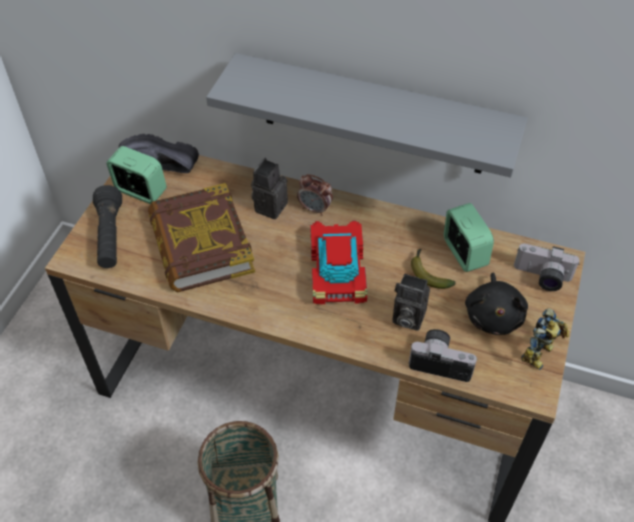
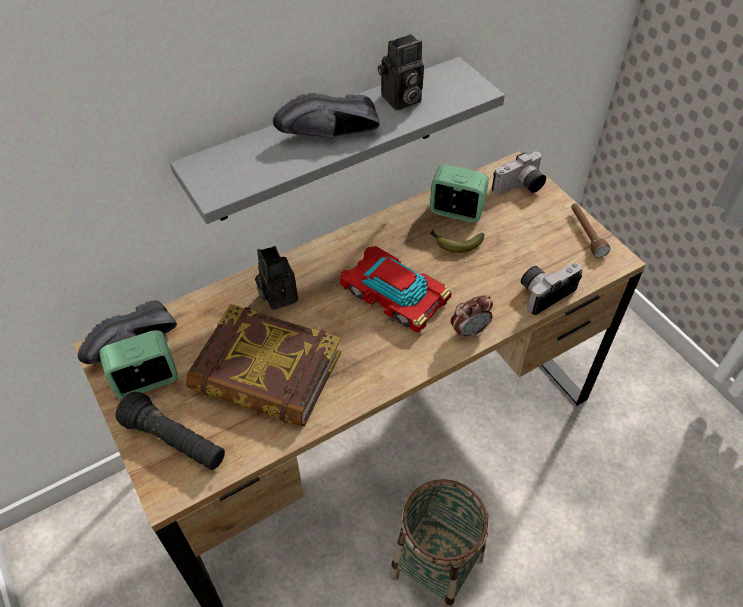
camera: 50 degrees left, 0 degrees up
(315, 209) = (315, 268): alarm clock -> alarm clock (469, 332)
(346, 106) = (331, 136): none -> black shoe
(406, 318) = (485, 285): camera -> camera (400, 100)
(493, 315) = (529, 235): black plush toy -> none
(540, 354) = (586, 233): toy robot -> brown flashlight

